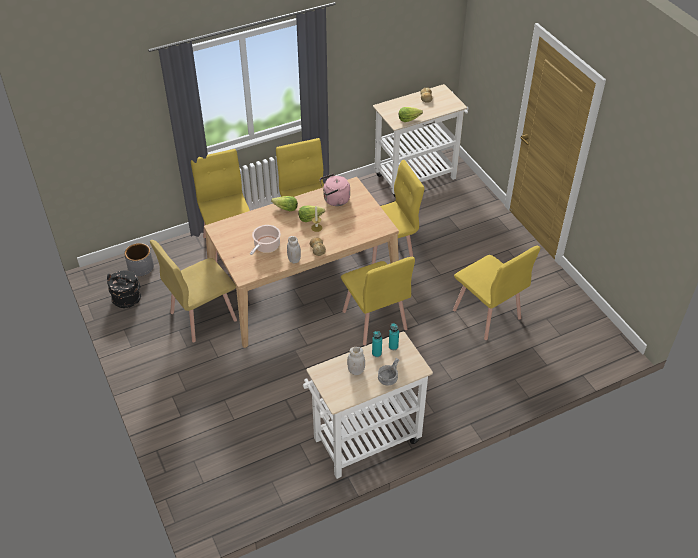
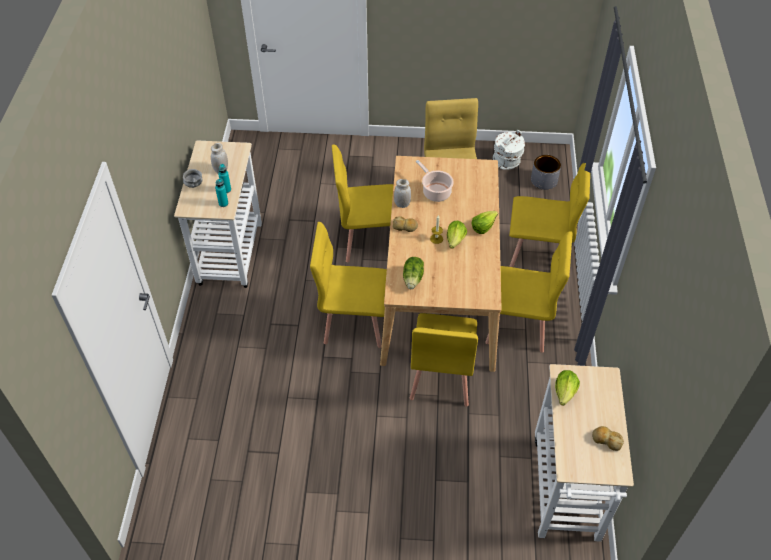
camera: 120 degrees right, 5 degrees up
(127, 298) = (507, 161): black bucket -> white bucket
(335, 200) = (470, 271): pink kettle -> none
(364, 225) = (413, 278): none -> lettuce
(487, 315) = (290, 425): yellow chair -> yellow chair (369, 240)

